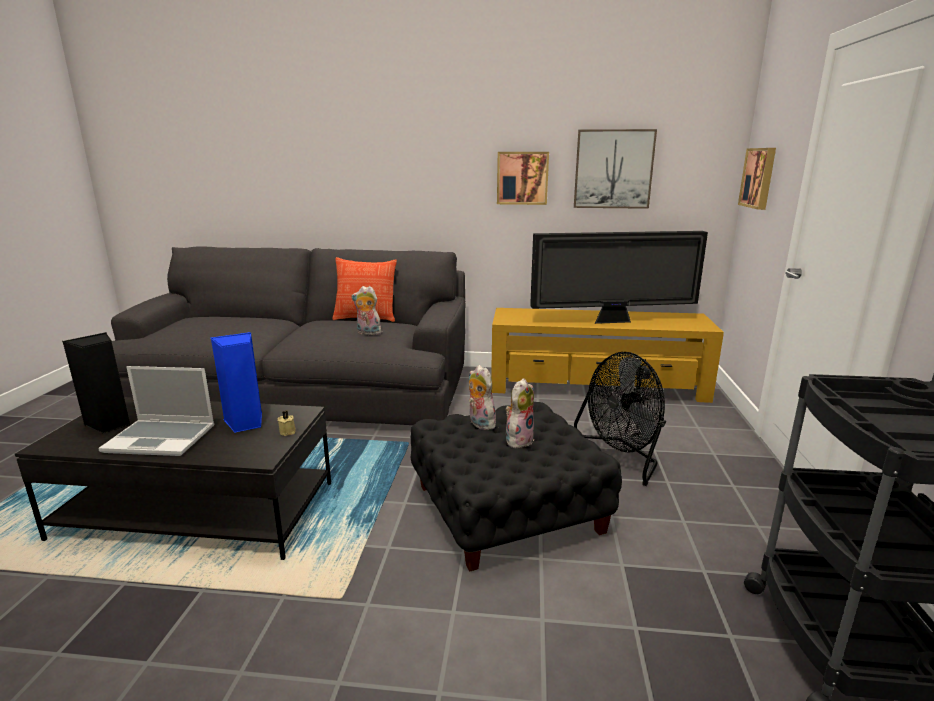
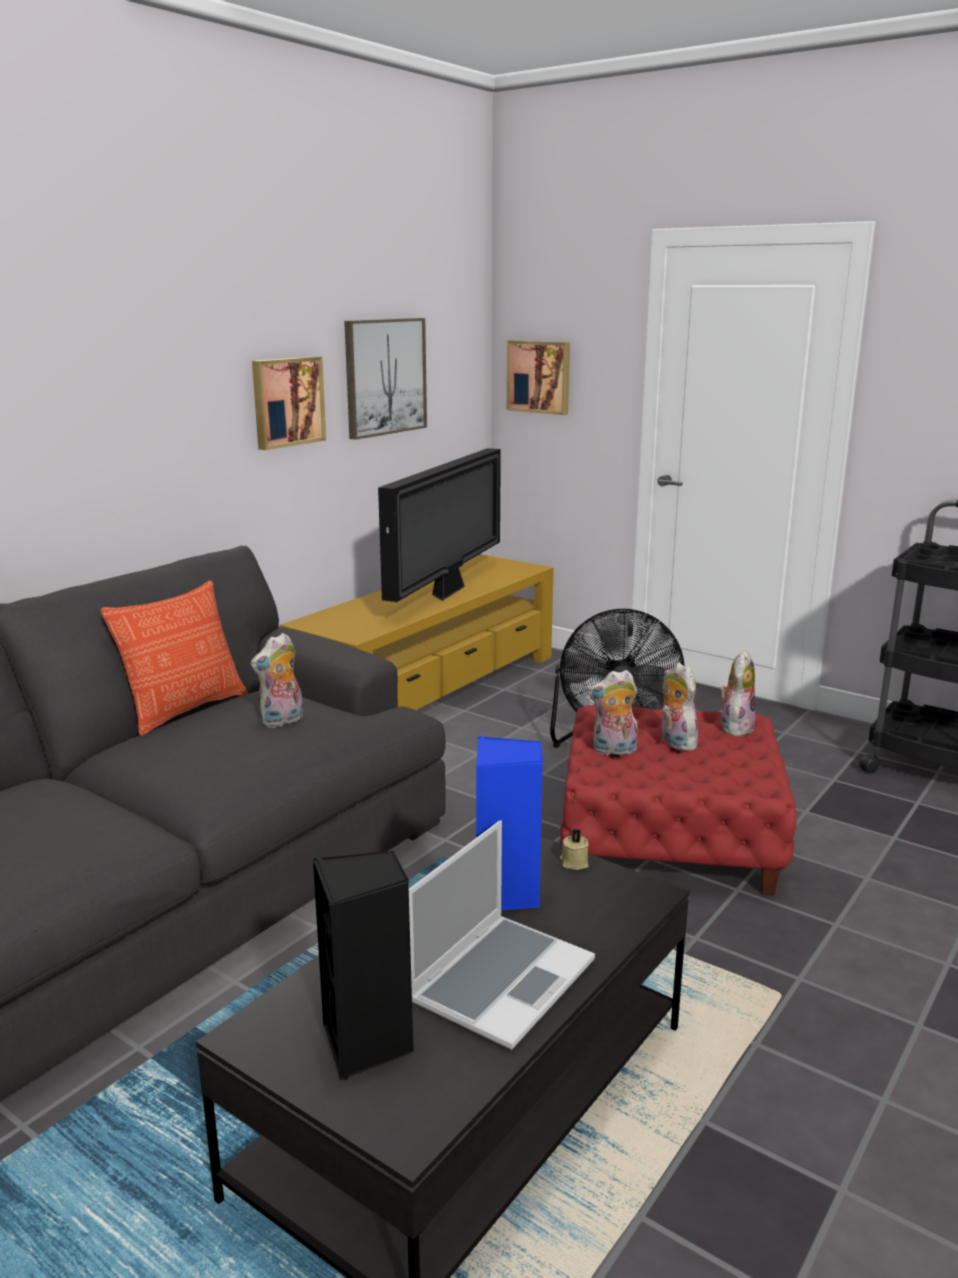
camera: 60 degrees left, 0 degrees up
(507, 508) = (669, 837): black ottoman -> red ottoman
(576, 456) = (735, 727): none -> plush toy

